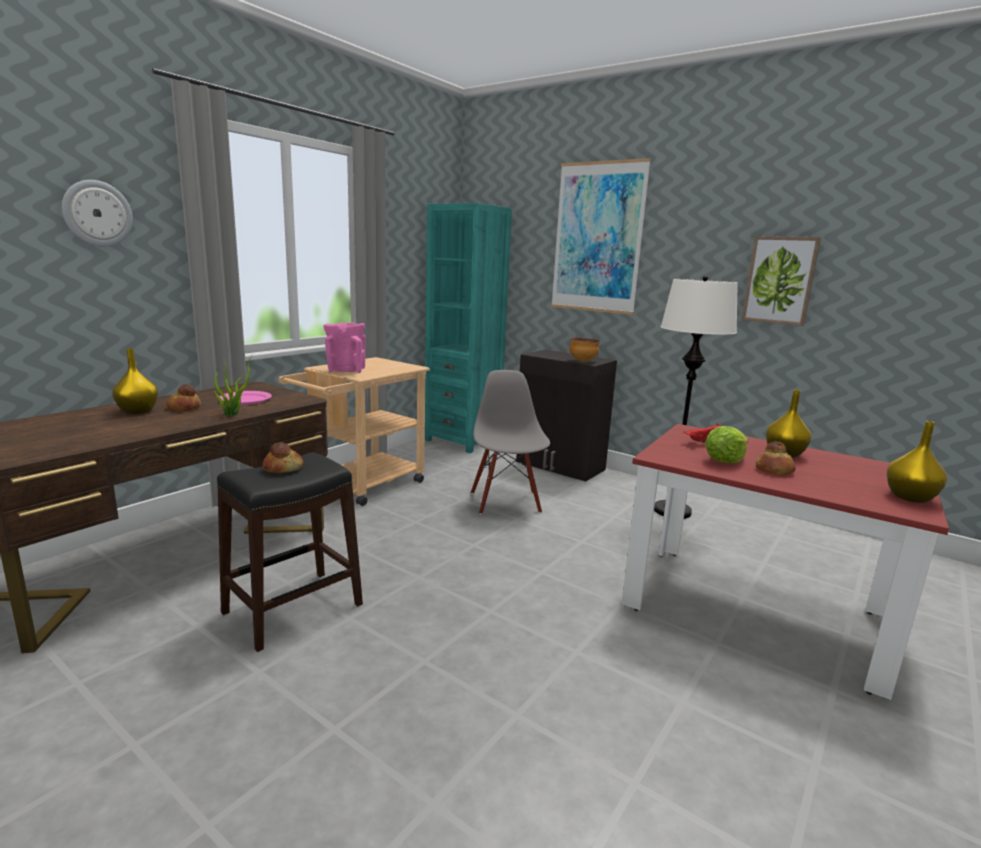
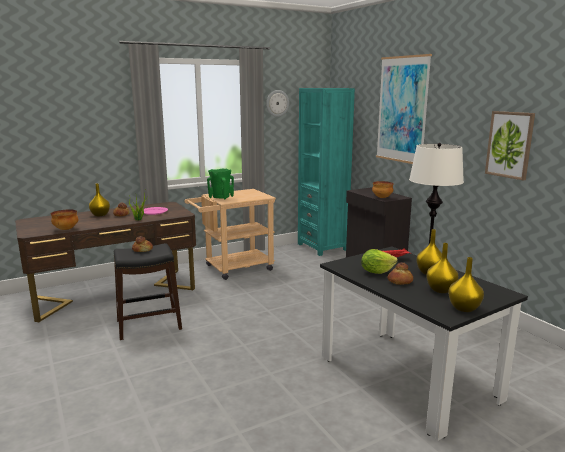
camera: 25 degrees right, 0 degrees up
(90, 443) = (66, 229): none -> bowl
(97, 213) = (93, 115): wall clock -> wall clock (277, 103)
(346, 371) = (221, 197): pink vase -> green vase
(506, 502) = (312, 289): grey chair -> none
(754, 611) = (407, 378): red dining table -> black dining table
(840, 476) = (441, 290): none -> yellow vase

